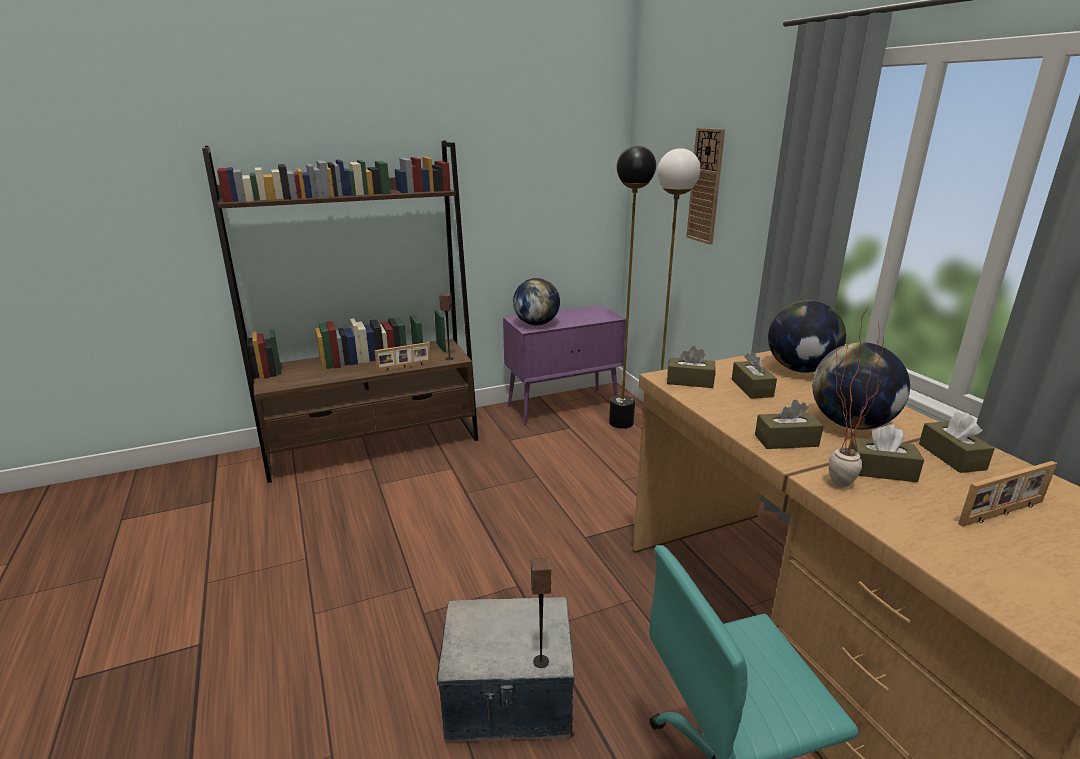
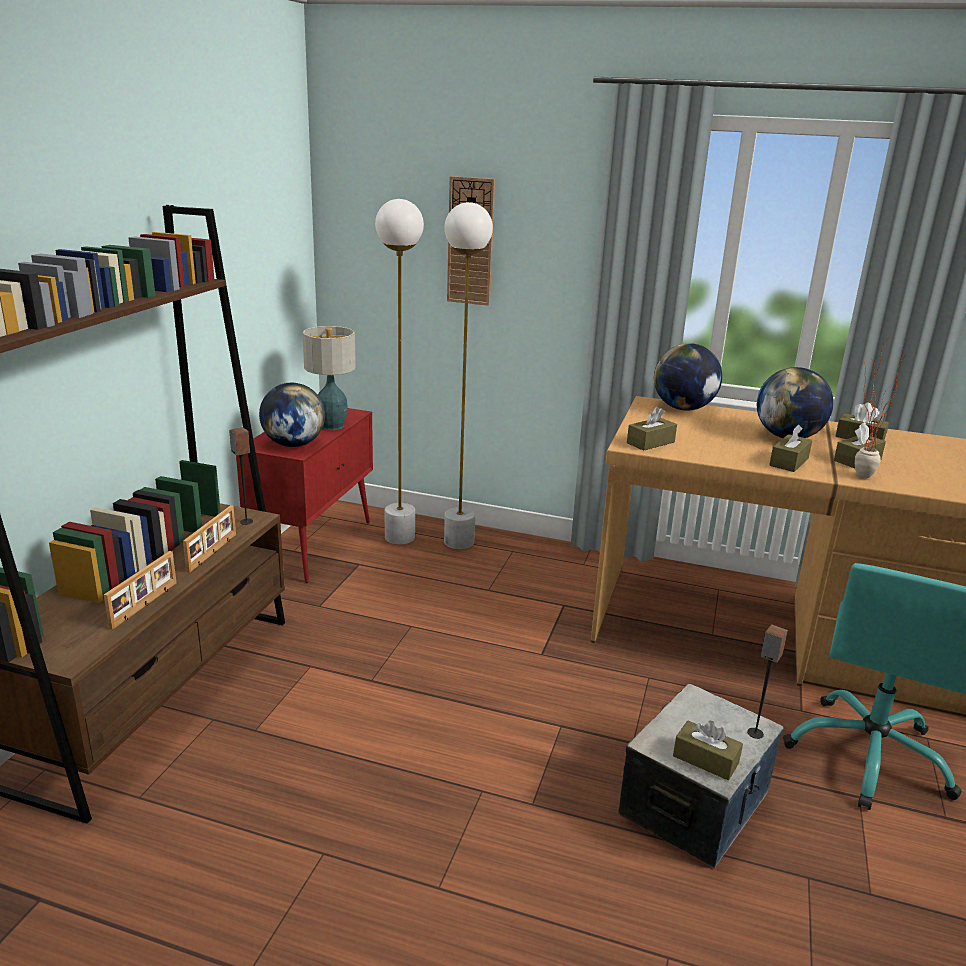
camera: 50 degrees left, 0 degrees up
(564, 406) = (314, 544): purple cabinet -> red cabinet
(580, 320) = (331, 426): none -> table lamp
(621, 423) = (400, 537): black floor lamp -> white floor lamp
(752, 388) = (693, 433): brown tissue box -> brown tissue box (705, 759)
(1003, 513) = (933, 460): picture frame -> picture frame (145, 605)

